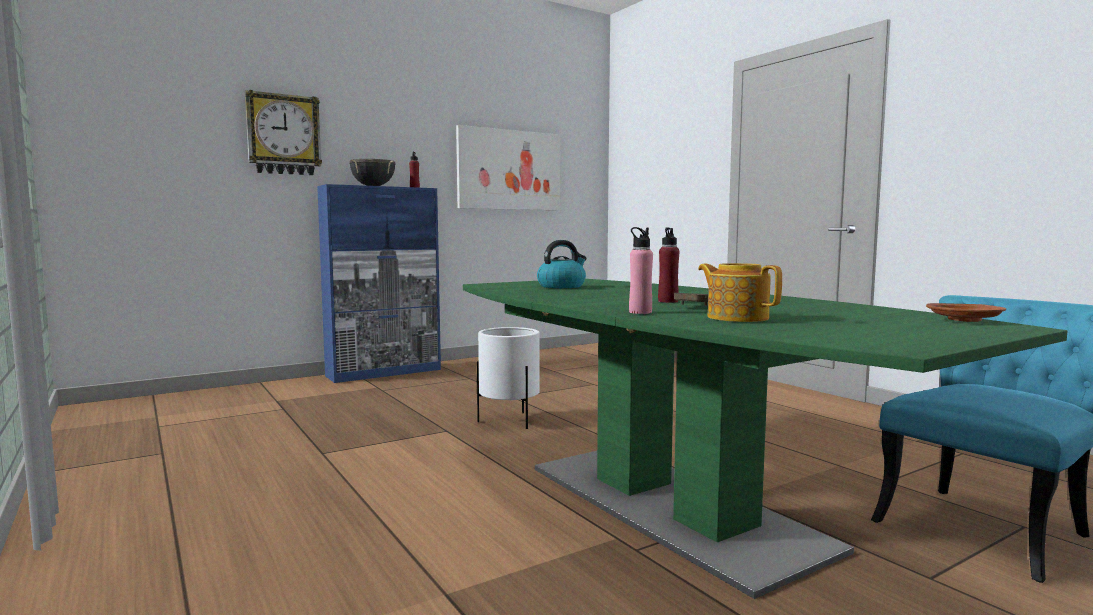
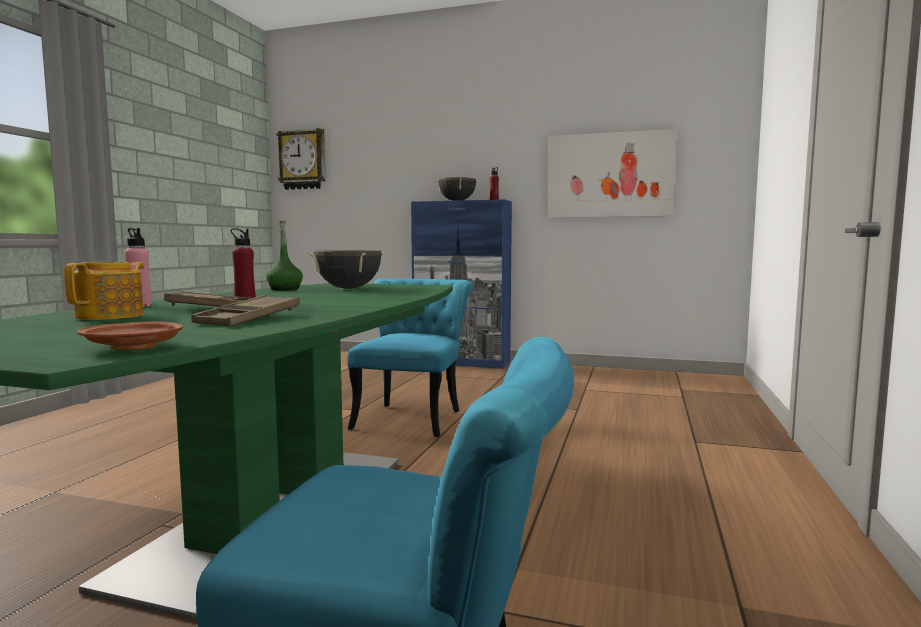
camera: 50 degrees right, 0 degrees up
(283, 134) = (403, 165): wall clock -> wall clock (303, 160)
(509, 421) = (412, 416): white planter -> turquoise chair
(523, 291) = (284, 289): none -> green bottle
(562, 286) = (348, 288): kettle -> black cooking pot
(810, 306) = (249, 319): none -> brown tray

